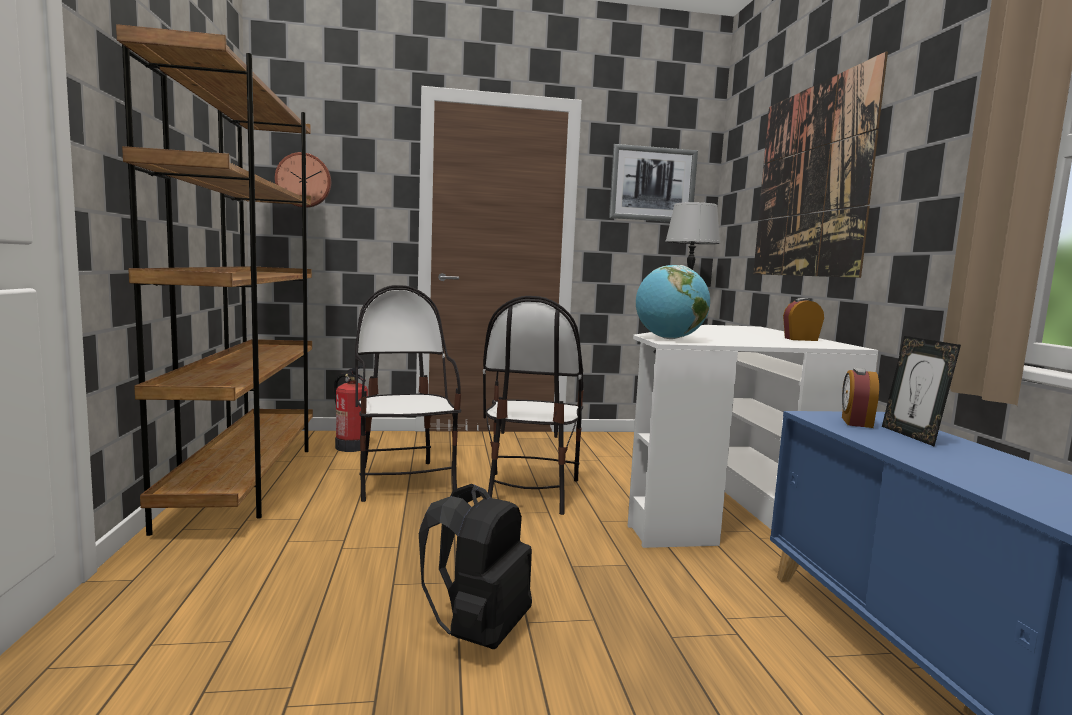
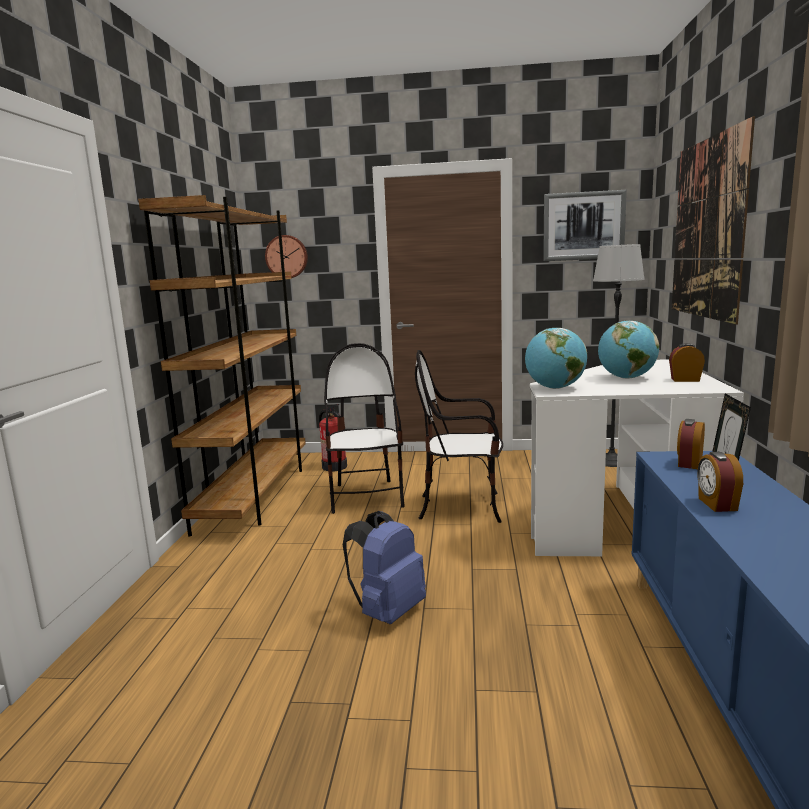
camera: 15 degrees right, 5 degrees up
(478, 631) = (387, 612): black backpack -> blue backpack
(529, 492) = (461, 507): chair -> chair turned 75 degrees clockwise
(736, 335) = (626, 378): none -> globe
(940, 462) = (716, 504): none -> alarm clock

